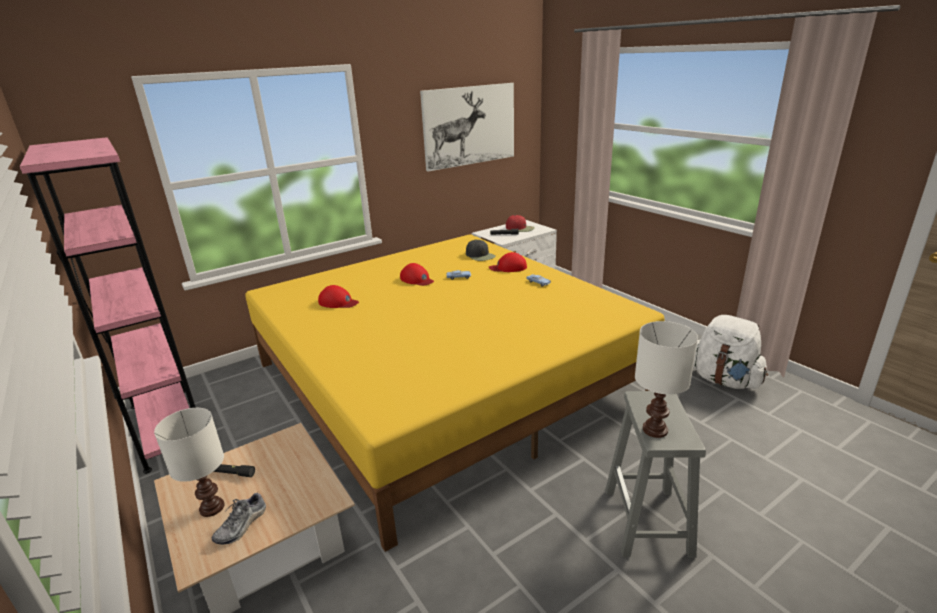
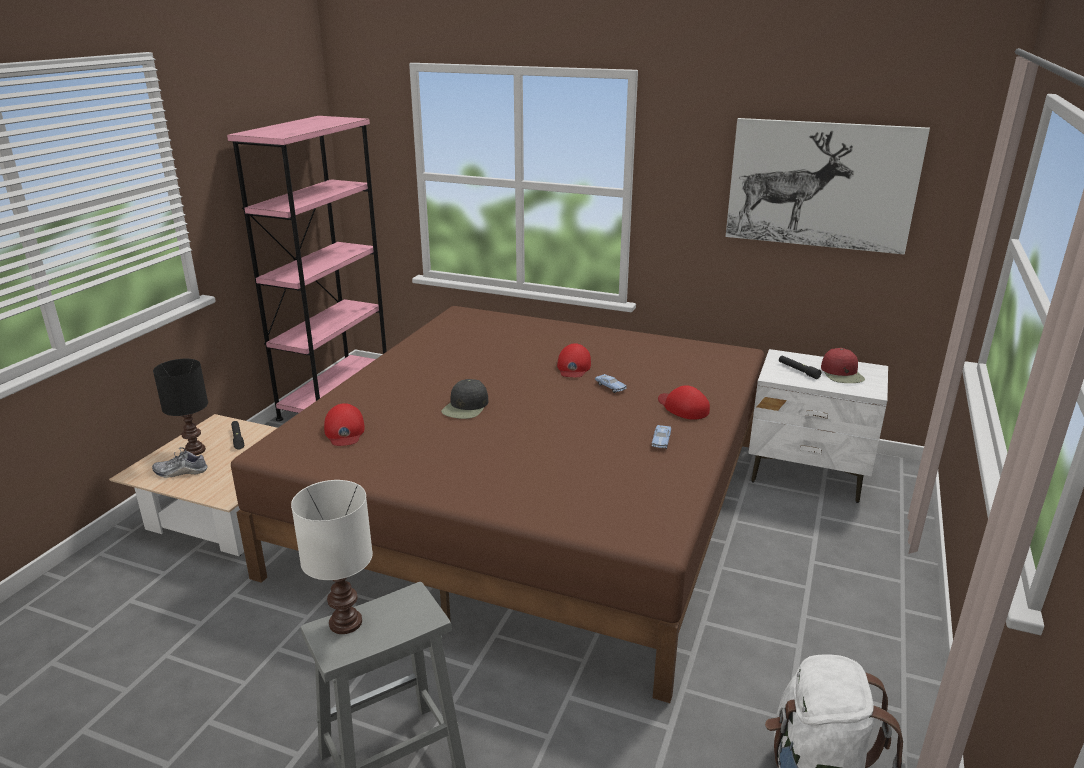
camera: 55 degrees right, 0 degrees up
(211, 508) = (194, 451): white table lamp -> black table lamp
(338, 302) = (471, 350): red cap -> red cap (344, 431)
(444, 381) = (534, 503): yellow bed -> brown bed
(480, 255) = (696, 378): black cap -> black cap (466, 407)

